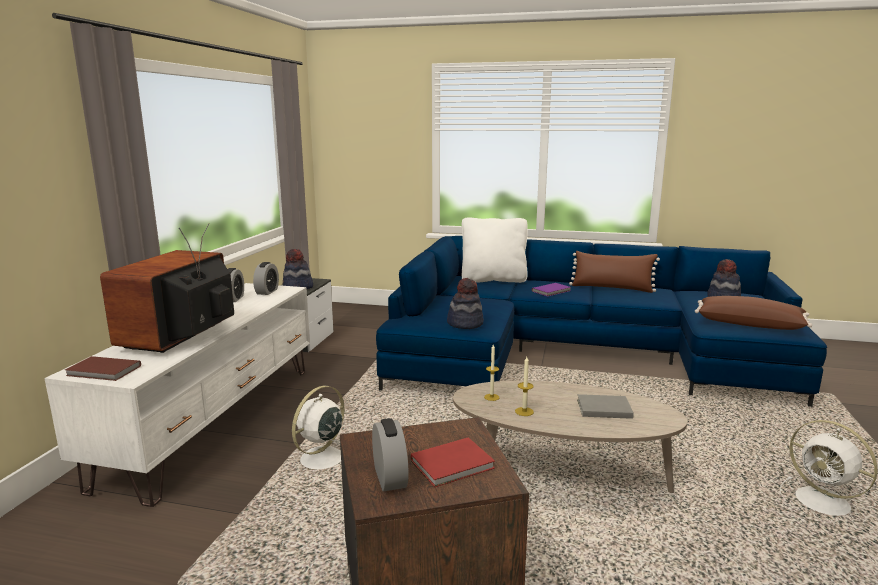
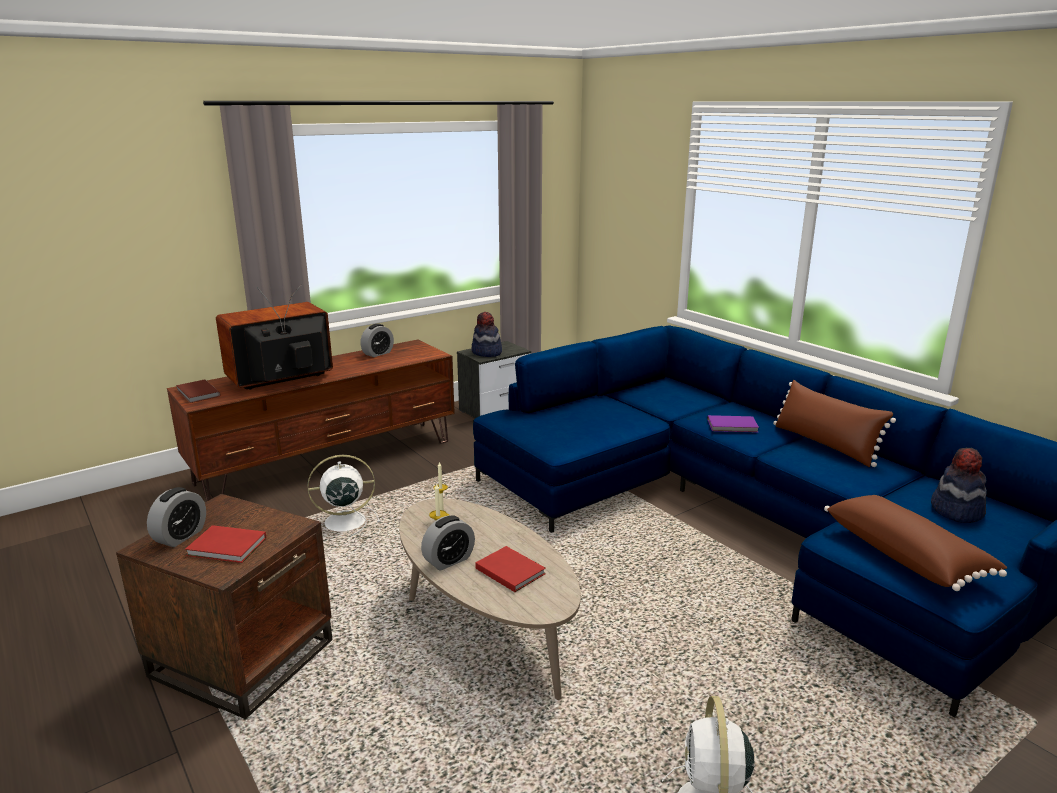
camera: 40 degrees right, 5 degrees up
(215, 421) = (328, 461): white tv stand -> brown tv stand
(267, 291) = (414, 353): alarm clock -> alarm clock (449, 560)
(465, 323) = (553, 435): hat -> none
(493, 279) = (696, 393): white pillow -> none
(602, 408) = (509, 570): grey book -> red book

